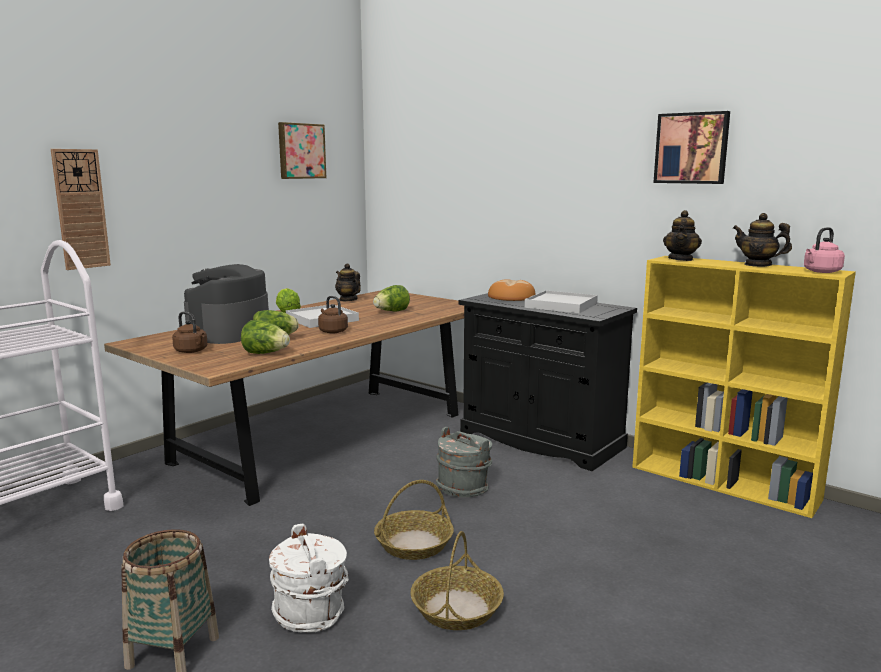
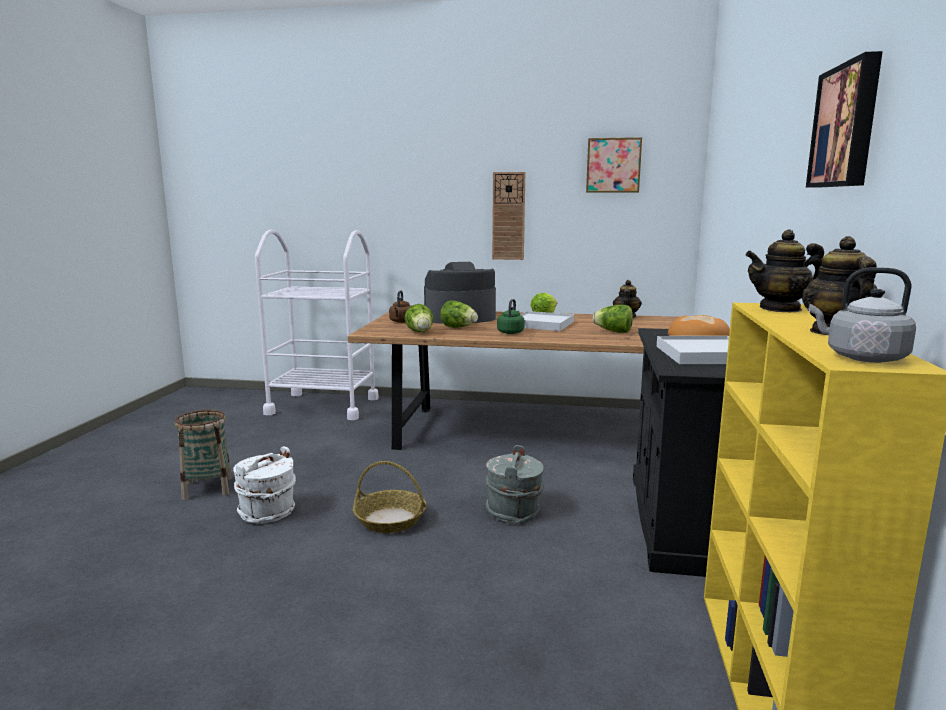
camera: 60 degrees right, 0 degrees up
(81, 209) = (403, 212): wall clock -> wall clock (508, 216)
(332, 331) = (511, 332): brown kettle -> green kettle
(456, 608) = (305, 564): basket -> none
(821, 272) = (861, 358): pink kettle -> grey kettle

